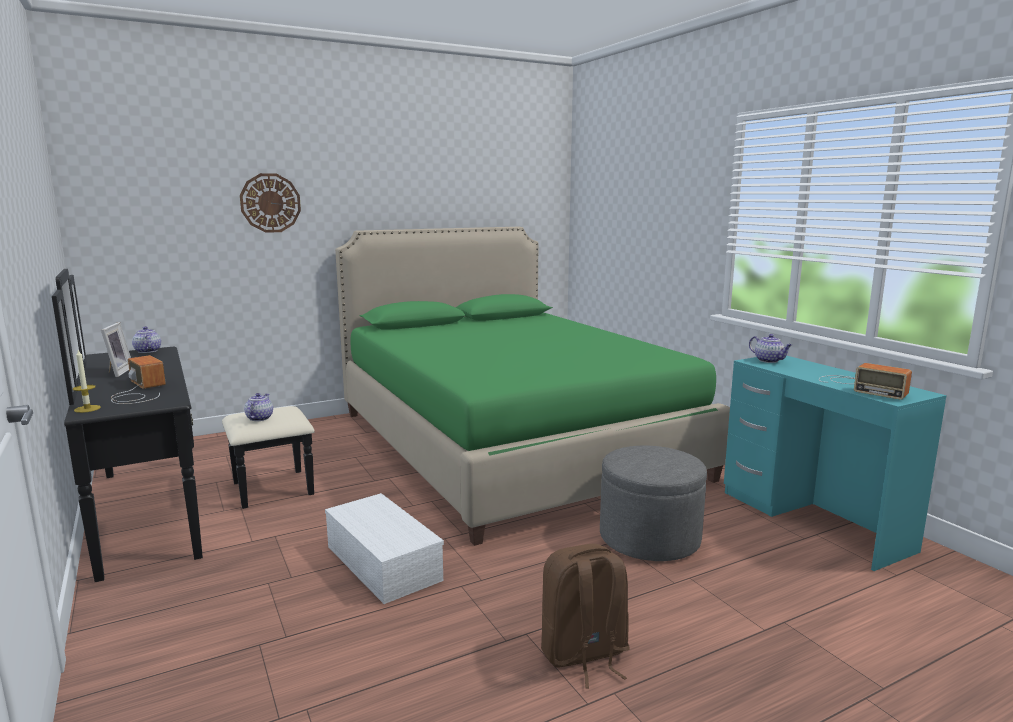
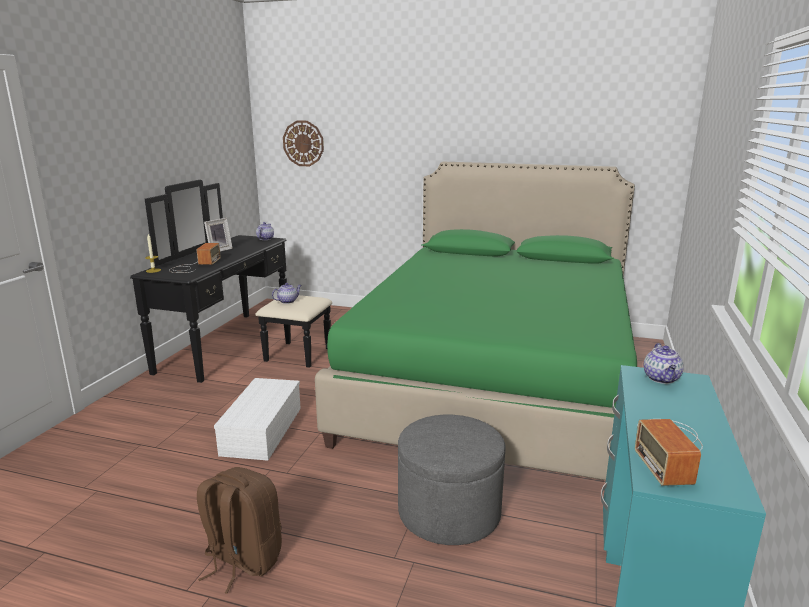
camera: 45 degrees right, 5 degrees up
(270, 203) = (380, 135): wall clock -> wall clock (303, 143)

